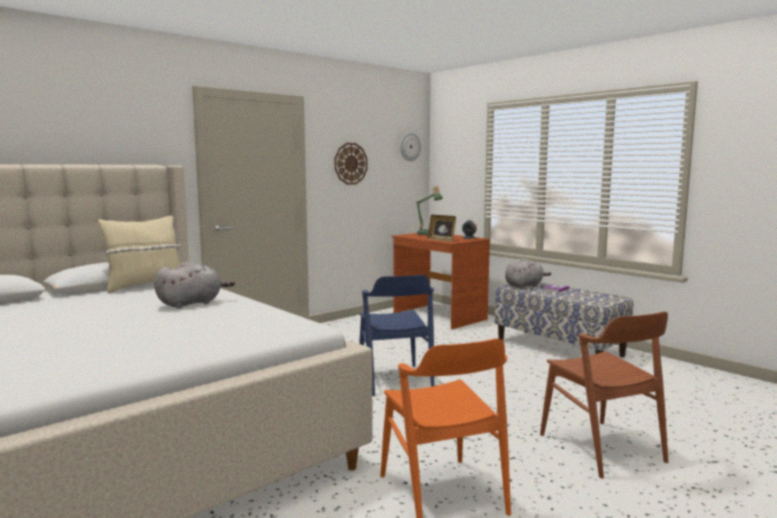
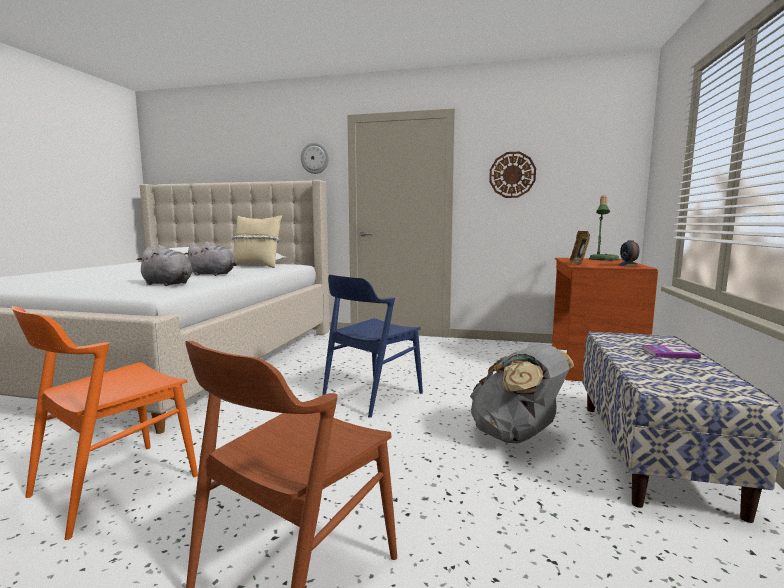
camera: 55 degrees right, 0 degrees up
(409, 147) = (610, 150): wall clock -> wall clock (315, 158)
(511, 364) = (516, 436): none -> grey backpack
(525, 285) = (637, 339): grey plush toy -> grey plush toy (168, 284)

